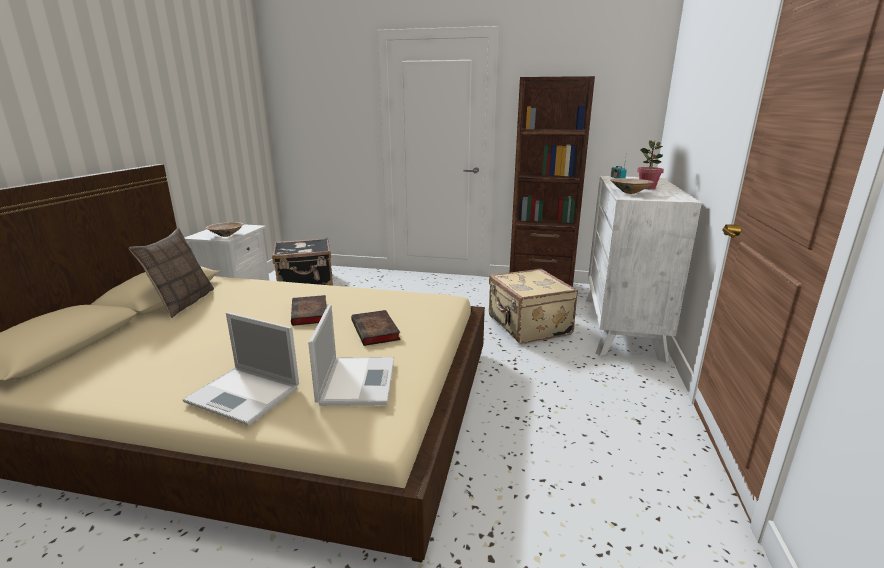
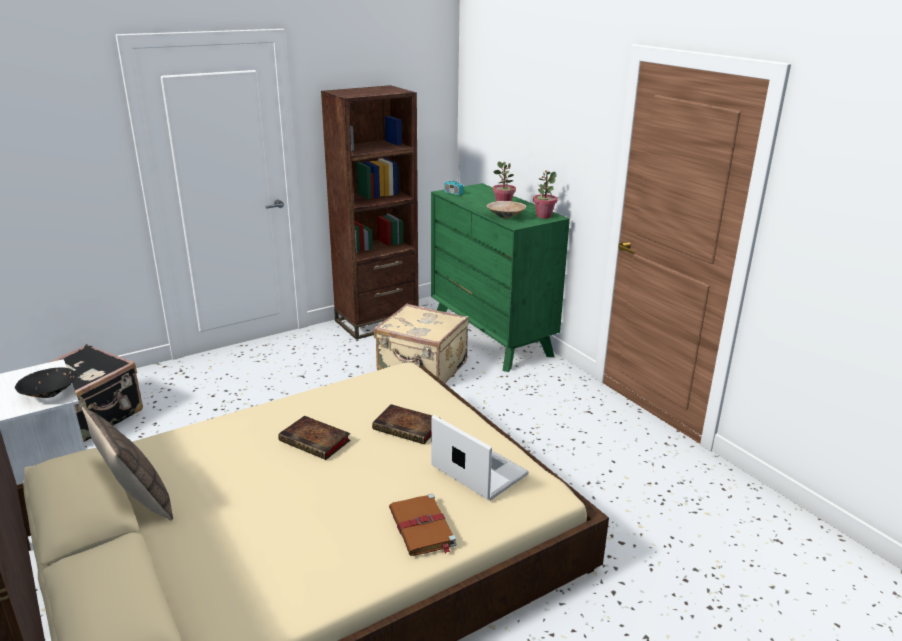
camera: 45 degrees left, 5 degrees up
(226, 235) = (48, 394): beige bowl -> black bowl
(245, 395) = (422, 528): laptop -> brown book
(622, 327) = (491, 337): white dresser -> green dresser
(674, 197) = (543, 216): none -> potted plant

